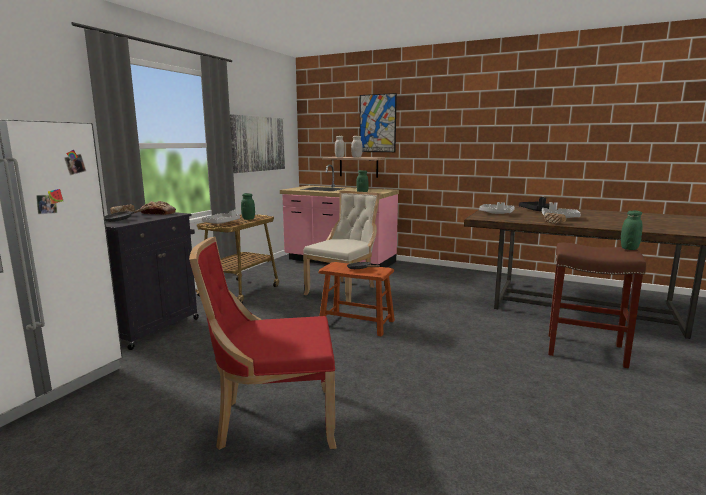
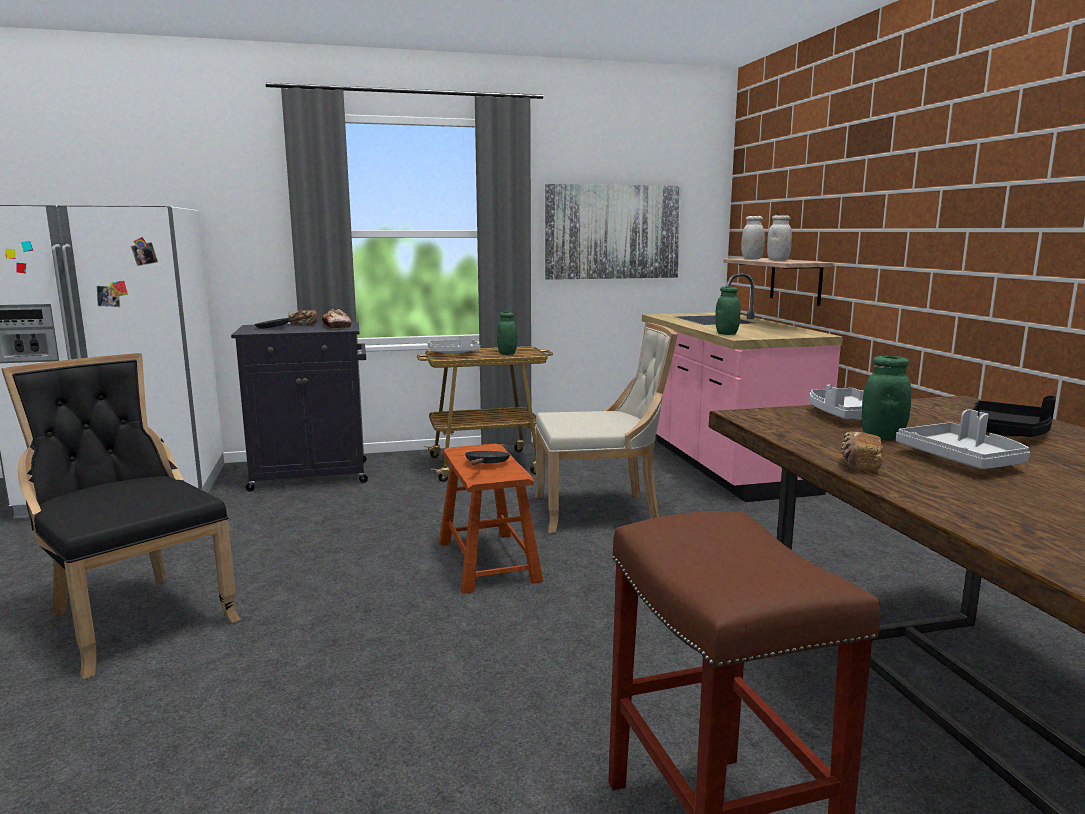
camera: 50 degrees right, 0 degrees up
(273, 420) = (135, 617): red chair -> black chair
(377, 123) = (828, 187): picture -> none
(629, 248) = (792, 581): green jar -> green jar (882, 437)

